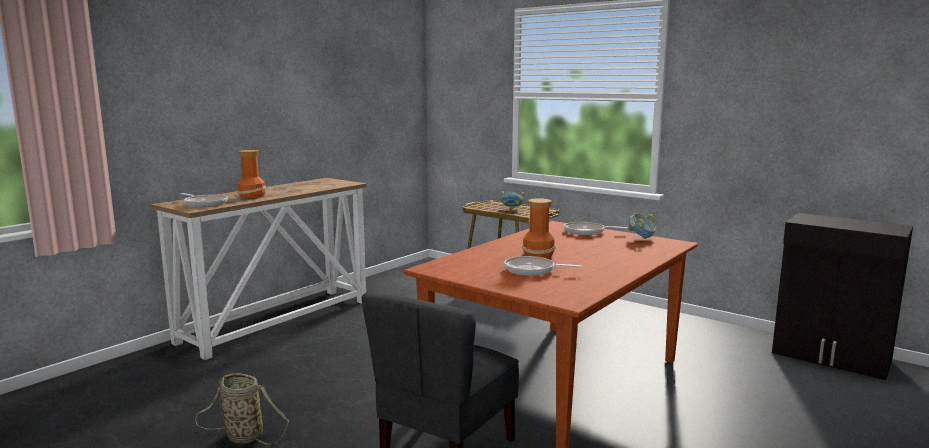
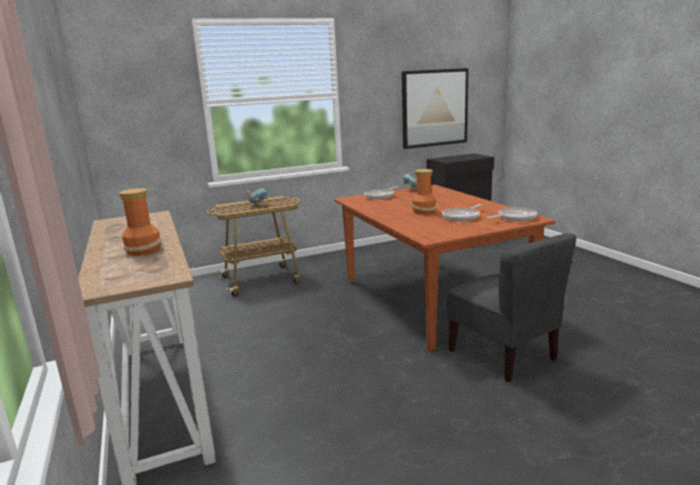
camera: 60 degrees left, 5 degrees up
(205, 204) = (145, 271): frying pan -> frying pan (514, 218)
(242, 436) = (427, 448): basket -> none
(831, 132) = (434, 108): none -> picture

